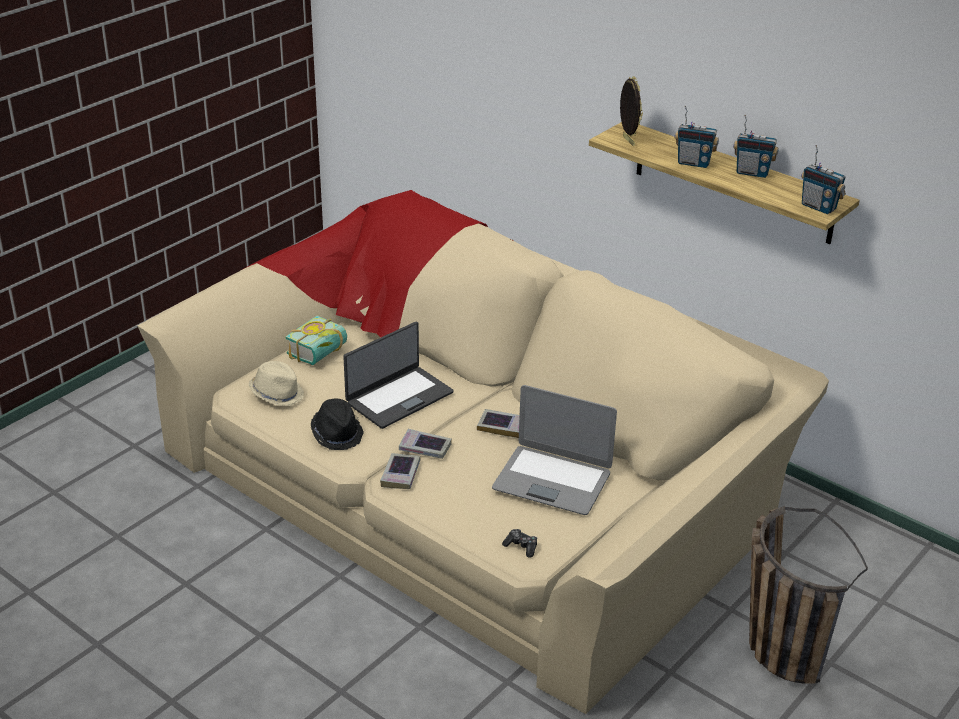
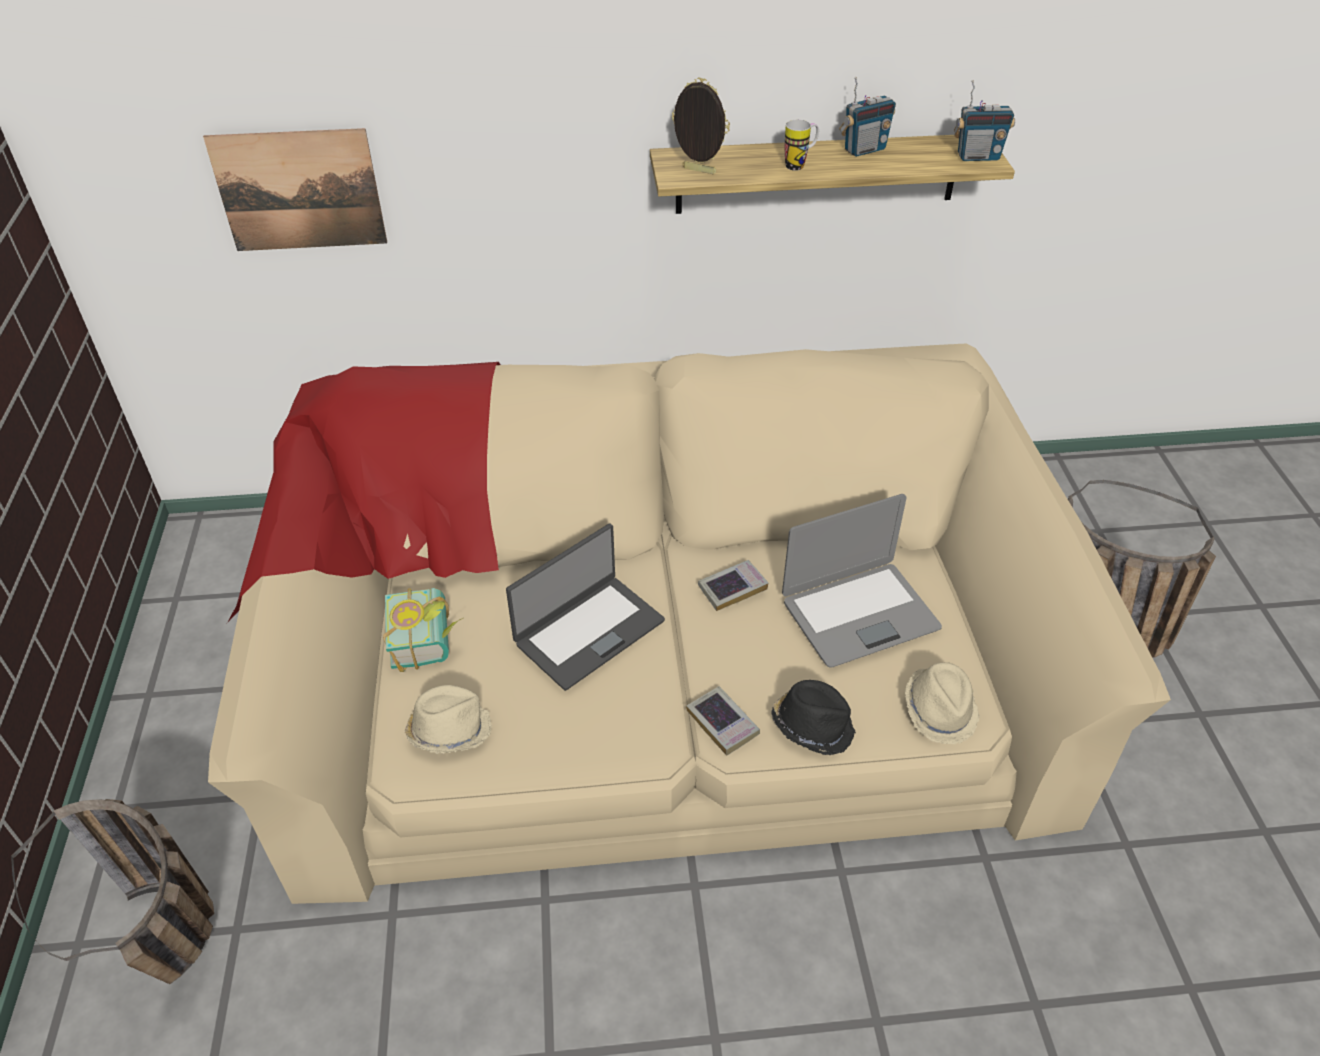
camera: 45 degrees left, 10 degrees up
(106, 435) = (177, 946): none -> basket
(337, 434) = (588, 727): black hat -> black hat (812, 725)
(398, 397) = (588, 631): laptop -> laptop turned 45 degrees clockwise
(425, 448) = (699, 671): book -> none
(431, 70) = (299, 191): none -> picture
(521, 546) = (940, 710): game controller -> beige hat
(693, 163) = (799, 165): radio -> mug

